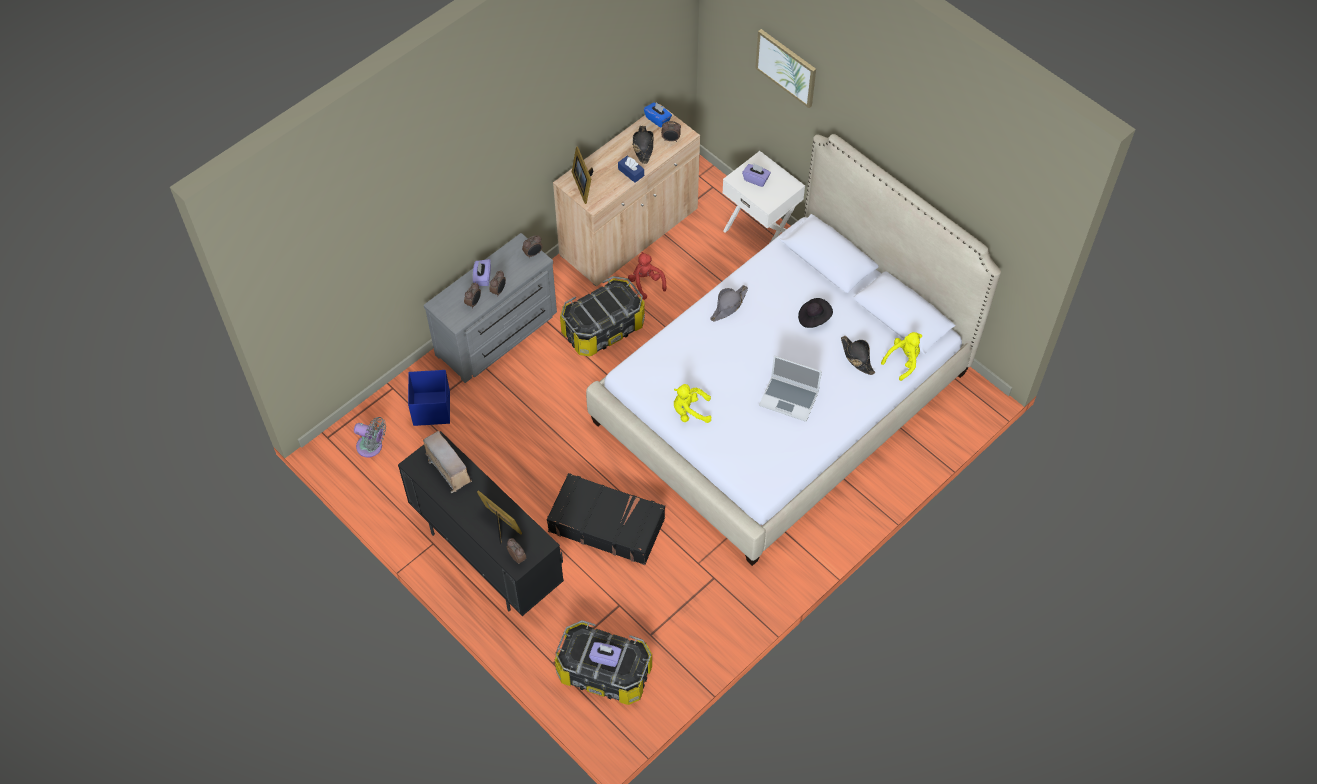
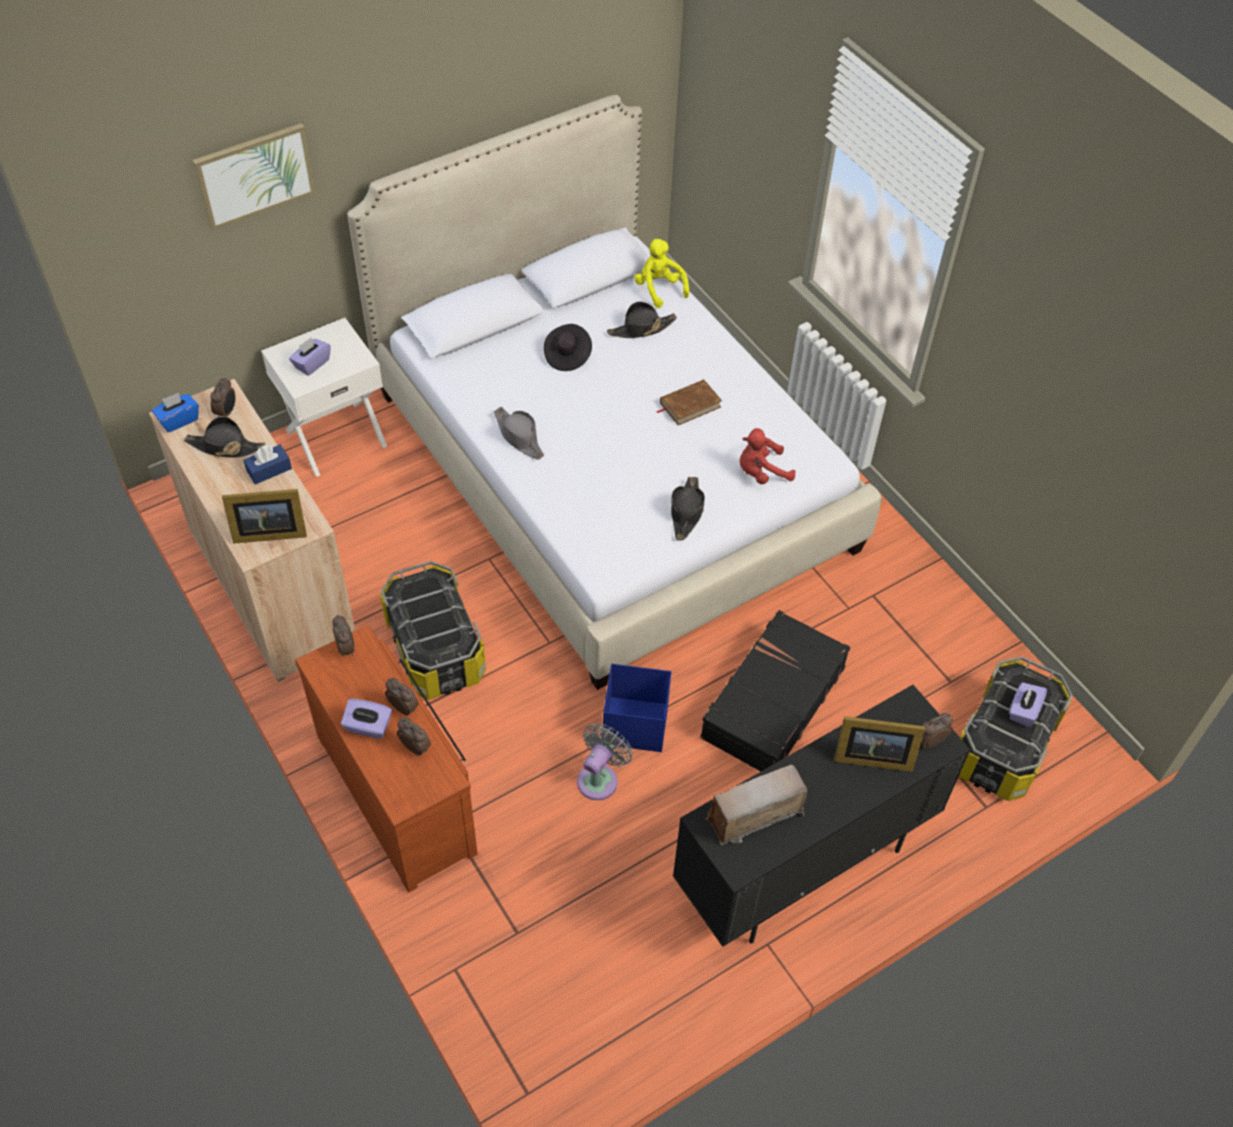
camera: 80 degrees left, 5 degrees down
(372, 447) = (565, 1018): grey fan -> grey fan (600, 778)
(432, 408) = (512, 911): blue storage box -> blue storage box (634, 724)
(498, 335) = (400, 791): grey dresser -> brown dresser
(500, 525) = (870, 756): picture frame -> picture frame turned 135 degrees counterclockwise
(646, 283) = (373, 582): red plush toy -> red plush toy (761, 472)
(690, 411) = (686, 512): yellow plush toy -> black hat
(790, 399) = (689, 405): laptop -> brown book

